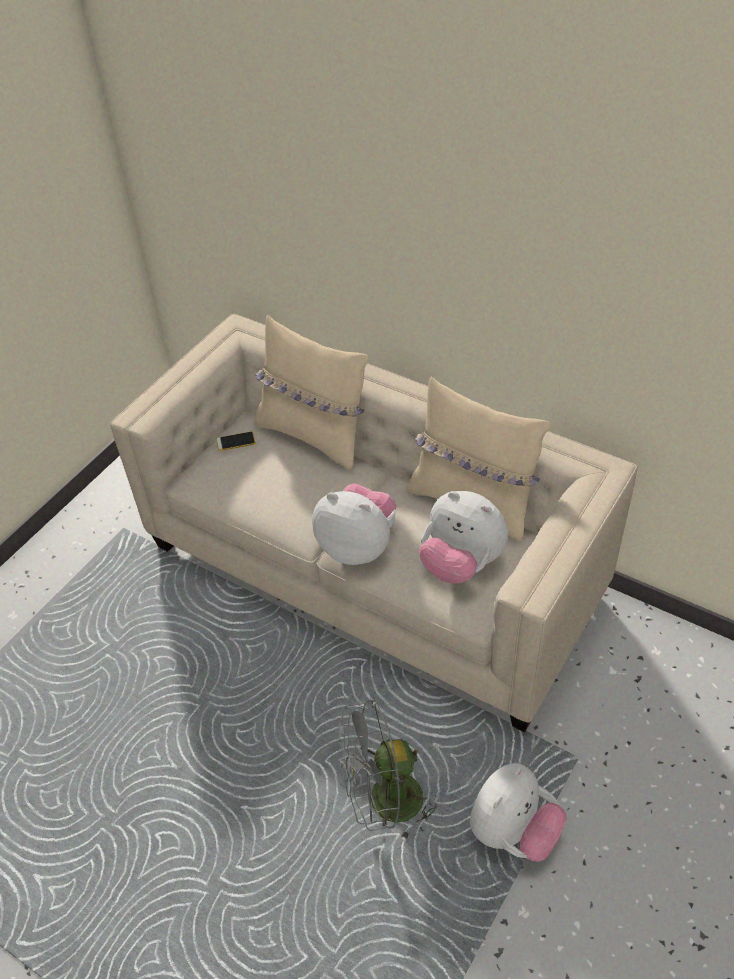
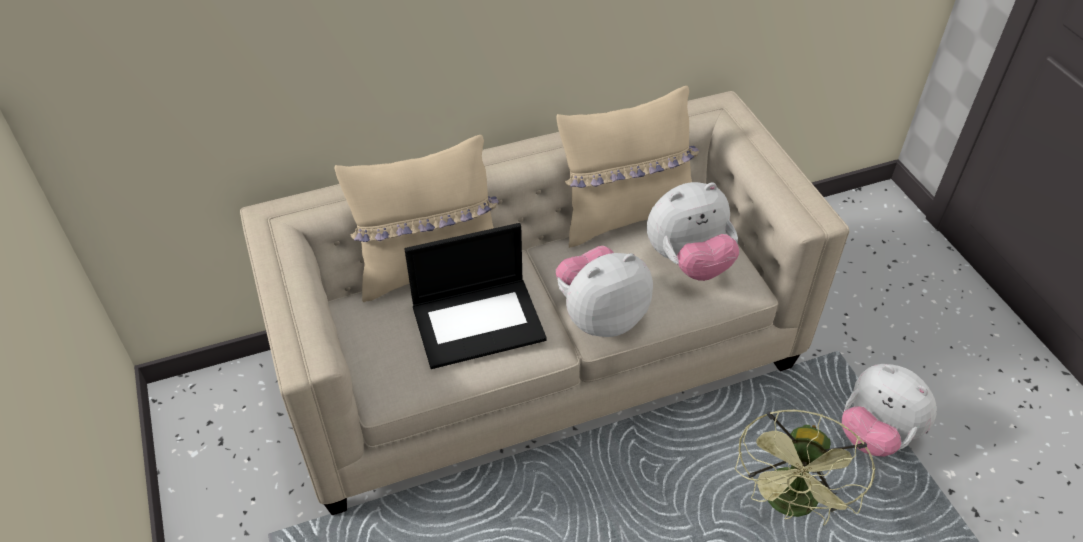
camera: 55 degrees left, 0 degrees up
(235, 441) = (372, 327): phone -> none
(288, 486) = (479, 321): none -> laptop
(385, 804) = (790, 505): grey fan -> green fan
(513, 832) = (876, 434): plush toy -> plush toy turned 150 degrees clockwise

